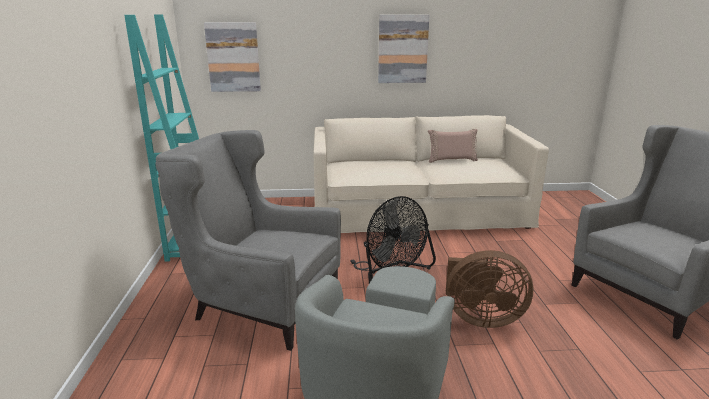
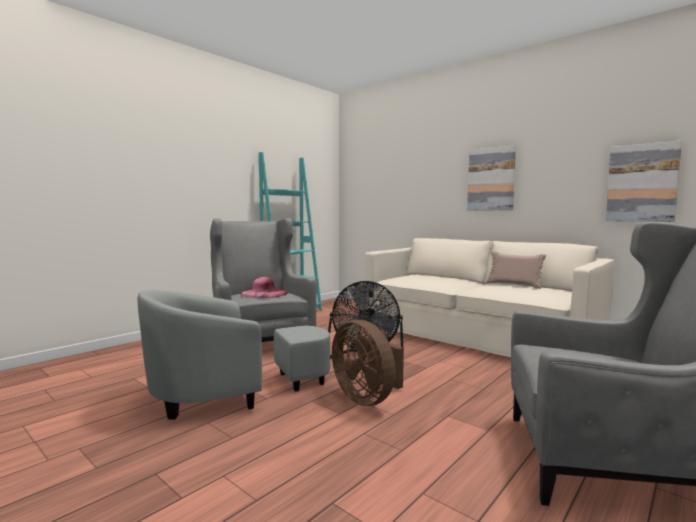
camera: 45 degrees right, 15 degrees down
(233, 57) = (367, 191): picture -> picture (642, 183)
(283, 244) = (264, 293): none -> pink hat

